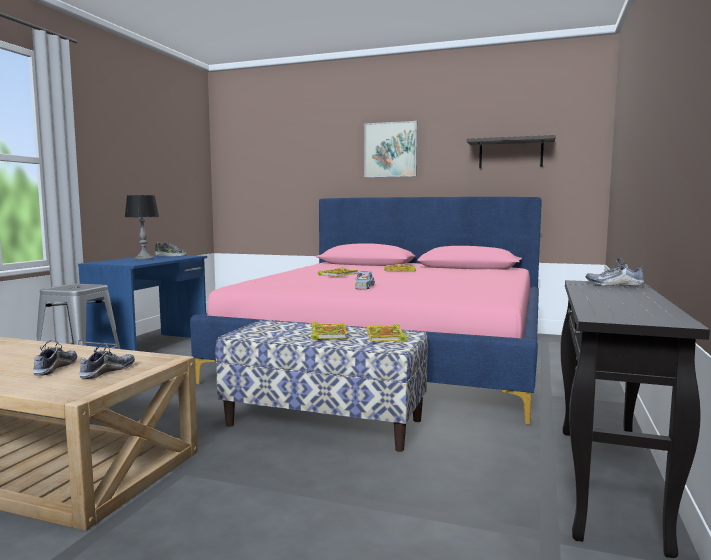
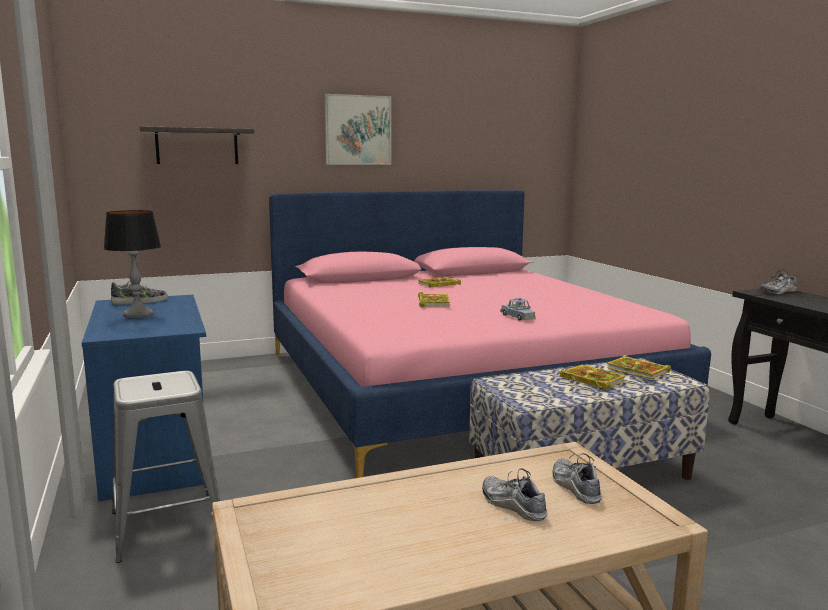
camera: 40 degrees left, 5 degrees up
(510, 153) = (488, 142): shelf -> shelf (197, 146)

